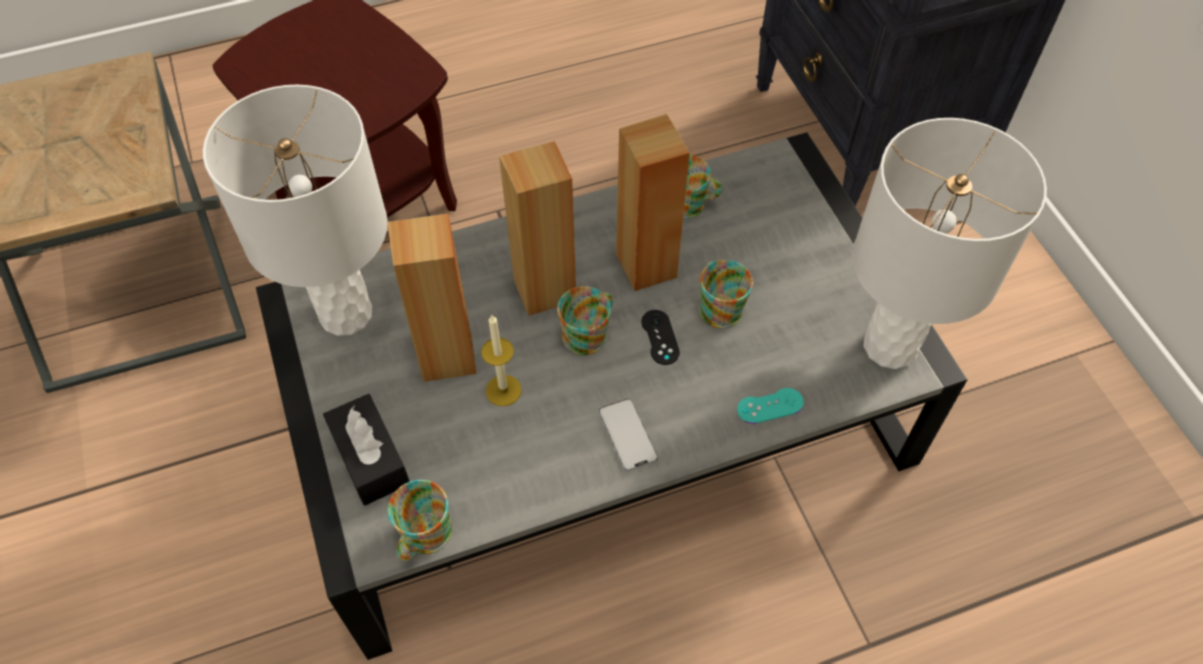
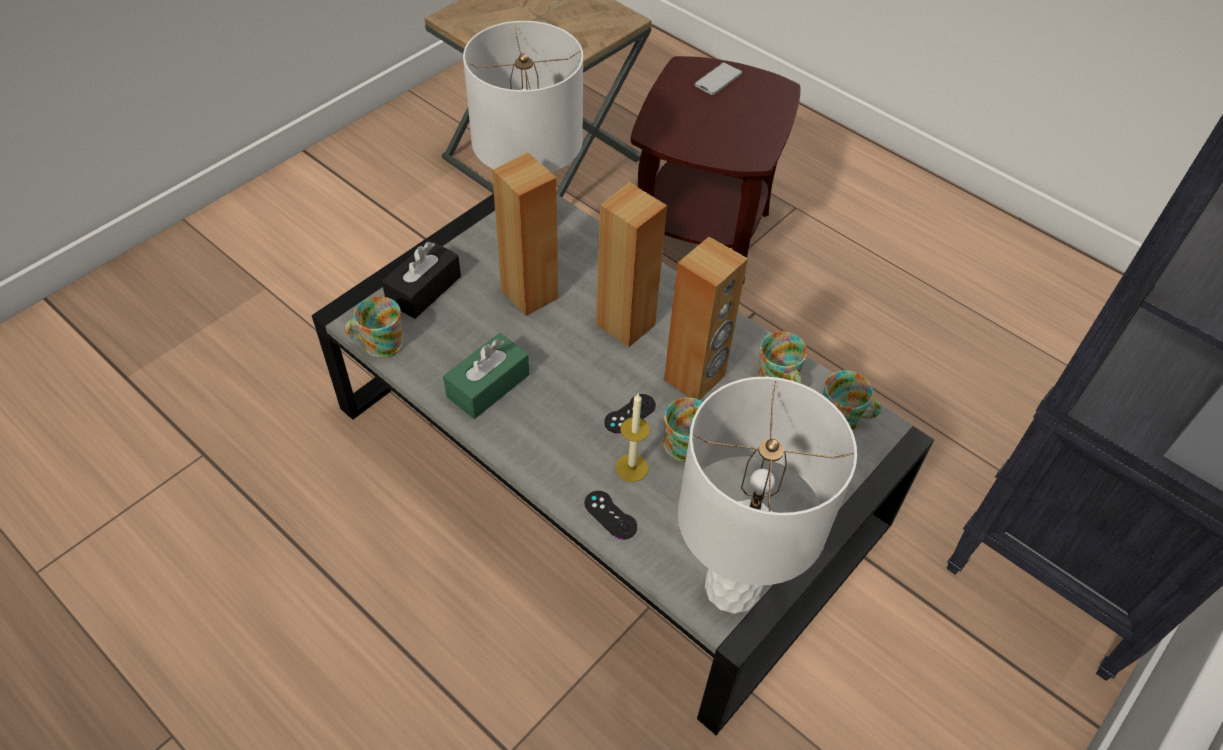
camera: 60 degrees right, 5 degrees down
(503, 390) = (520, 337): candle -> candle (631, 467)
(551, 448) = (488, 385): none -> green tissue box
(589, 333) = (604, 367): mug -> mug (845, 419)
(627, 435) = (525, 428): phone -> phone (718, 80)
(770, 406) = (610, 515): turquoise game controller -> black game controller

